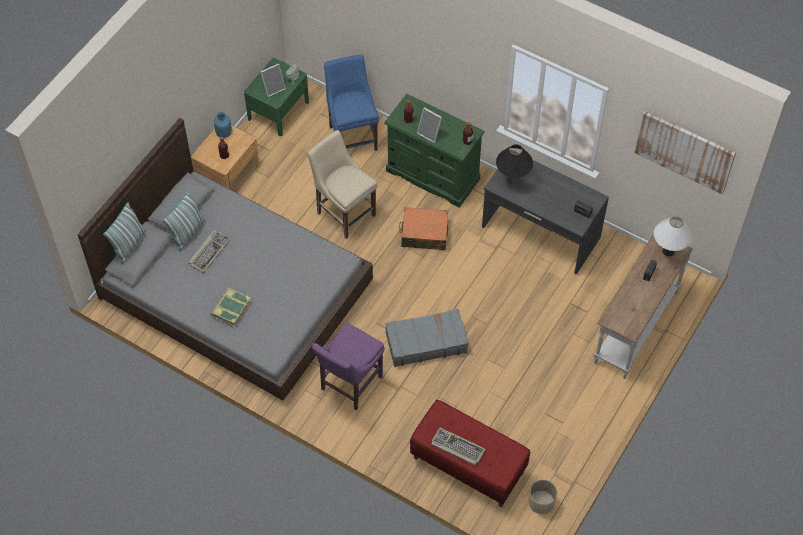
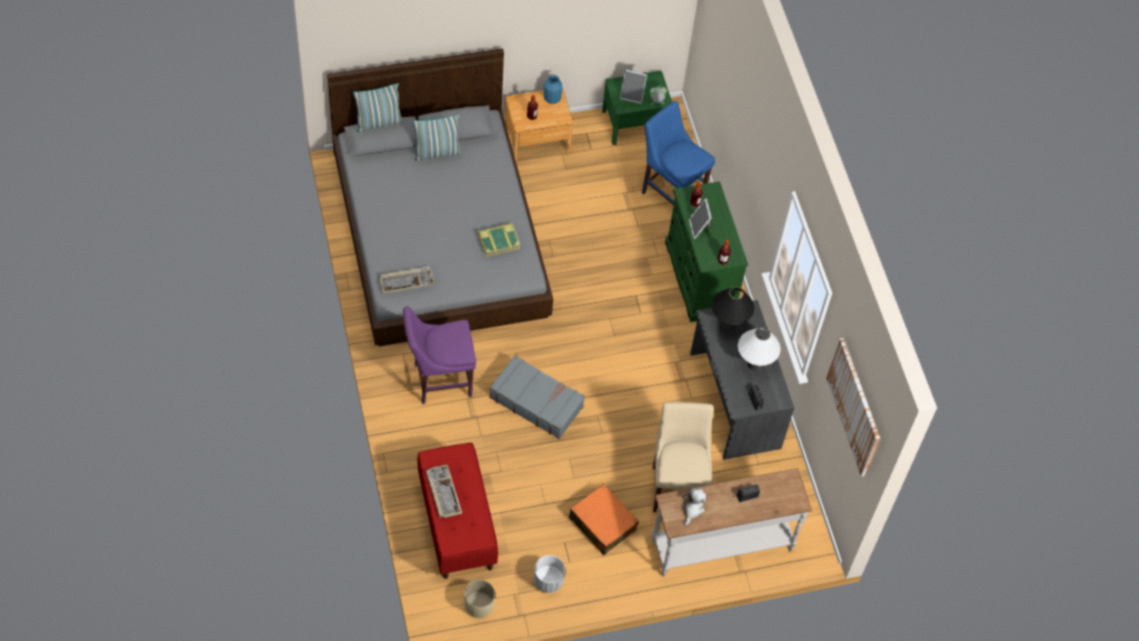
camera: 40 degrees right, 0 degrees up
(209, 251) = (436, 180): keyboard -> keyboard (407, 281)
(231, 308) = (401, 236): book -> book (498, 241)
(344, 212) = (592, 246): beige chair -> beige chair (677, 486)
(352, 136) = (671, 192): blue chair -> blue chair turned 75 degrees counterclockwise
(424, 234) = (636, 318): orange suitcase -> orange suitcase (602, 524)
(564, 446) = (548, 581): none -> white planter
(628, 311) = (692, 509): none -> plush toy
(668, 251) = (786, 493): white table lamp -> white table lamp (754, 364)

